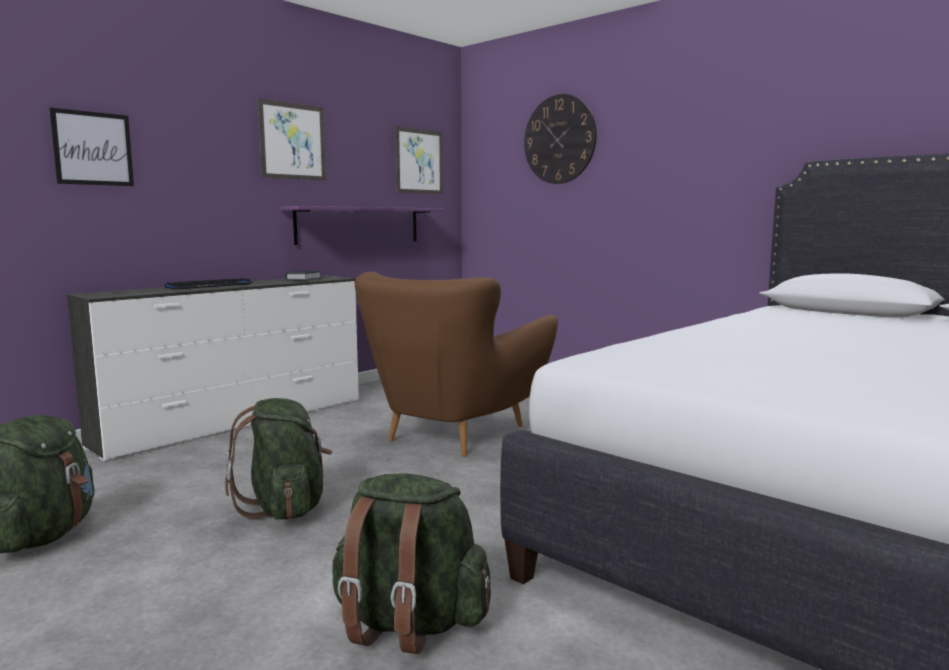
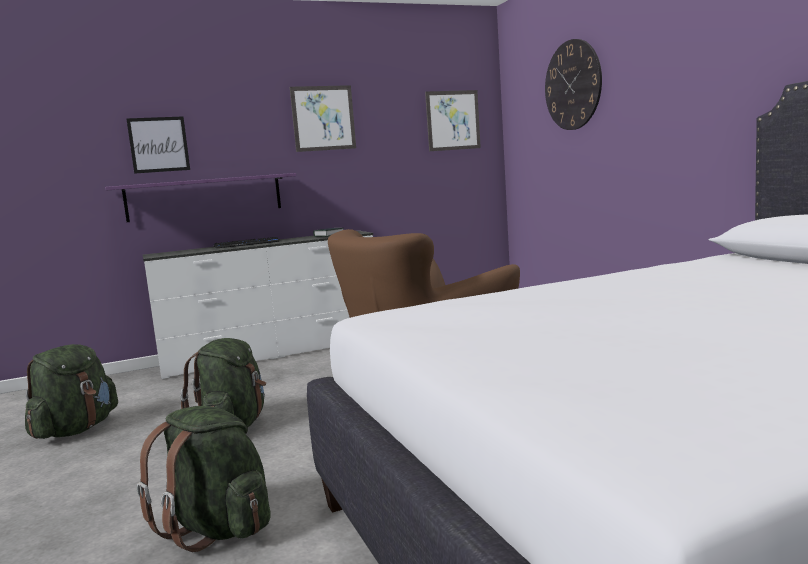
camera: 25 degrees right, 0 degrees up
(359, 225) = (392, 184): purple shelf -> purple shelf (204, 197)

